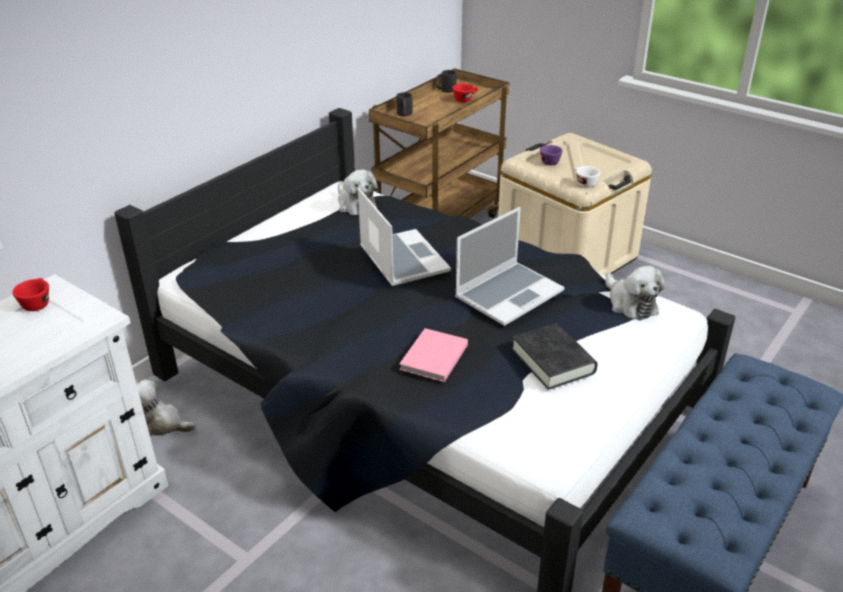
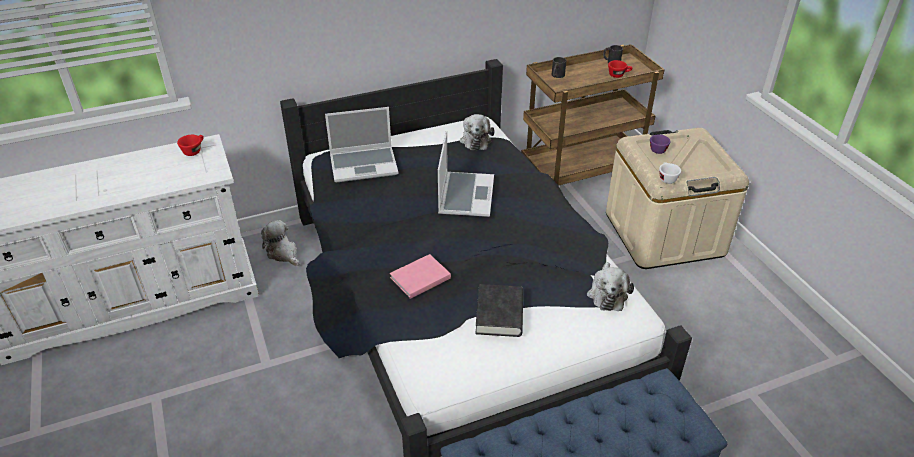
camera: 30 degrees right, 5 degrees up
(509, 294) = (516, 250): laptop -> laptop (364, 165)

